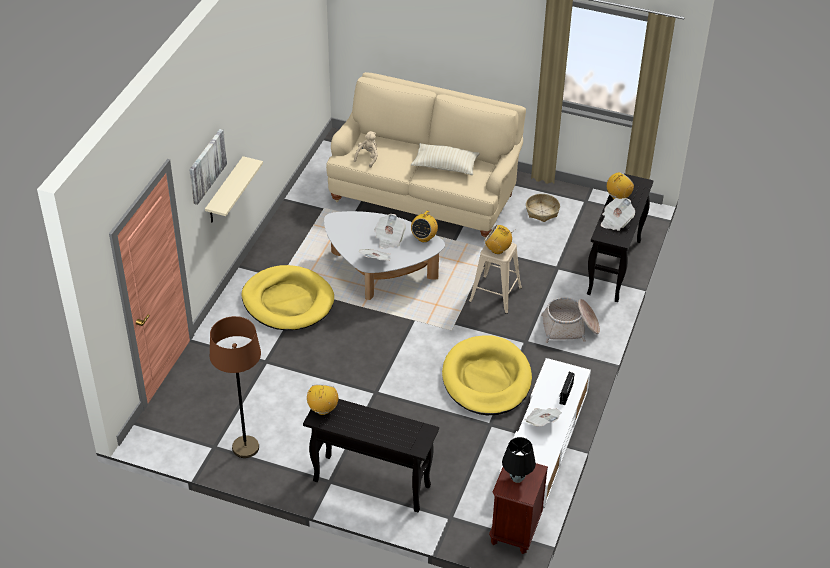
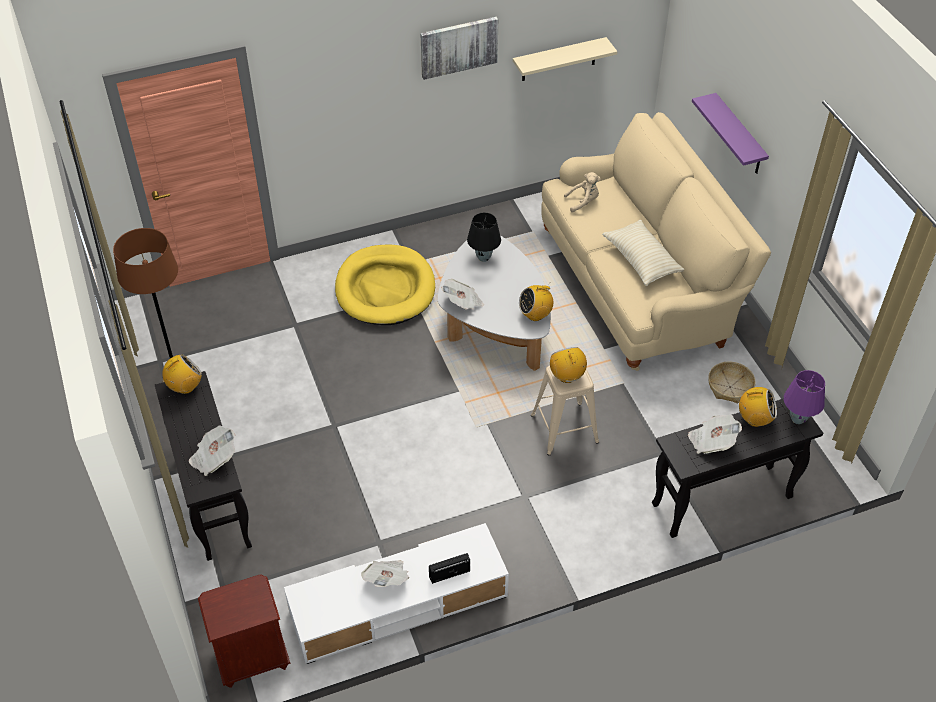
camera: 50 degrees right, 5 degrees up
(206, 166) = (332, 88): picture -> picture (458, 46)
(225, 191) = (372, 134): beige shelf -> beige shelf (559, 59)
(389, 238) = (504, 291): newspaper -> newspaper (214, 458)
(444, 52) = (739, 135): none -> purple shelf
(486, 379) = (438, 499): yellow dog bed -> none
(517, 478) = (237, 602): black table lamp -> black table lamp (484, 258)
(570, 328) = (586, 521): basket -> none
(635, 182) = (797, 419): none -> purple table lamp

